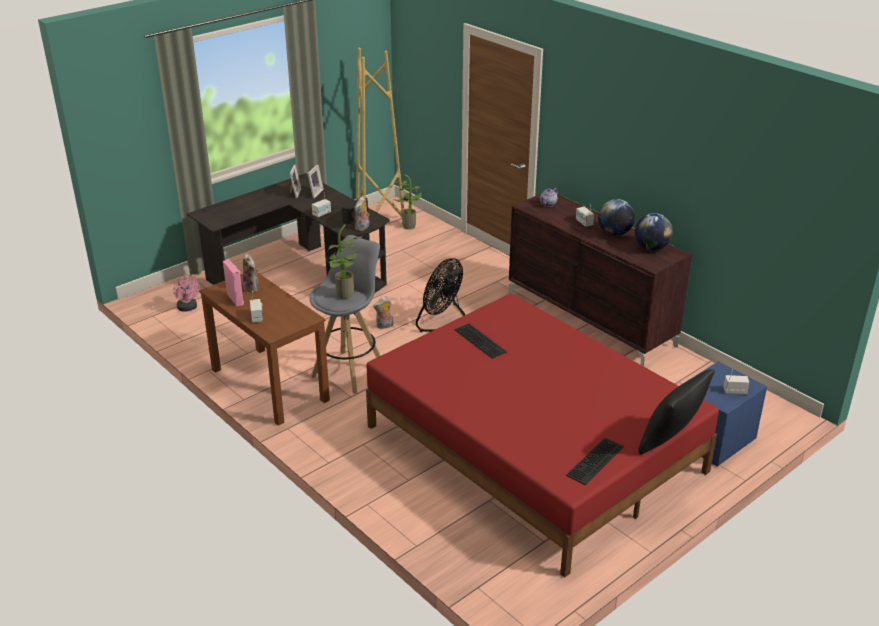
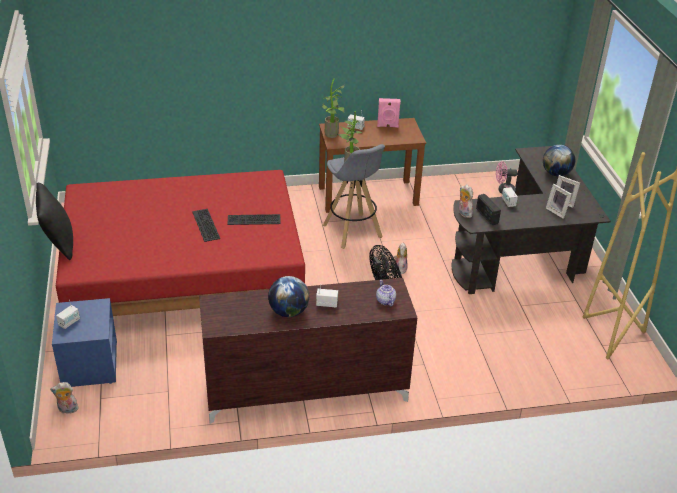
camera: 120 degrees right, 5 degrees up
(252, 288) = (397, 135): plush toy -> plush toy (67, 410)
(409, 225) = (587, 356): potted plant -> potted plant (333, 135)
(596, 462) = (83, 207): keyboard -> keyboard (204, 225)
(651, 248) = (239, 319): globe -> globe (556, 173)

